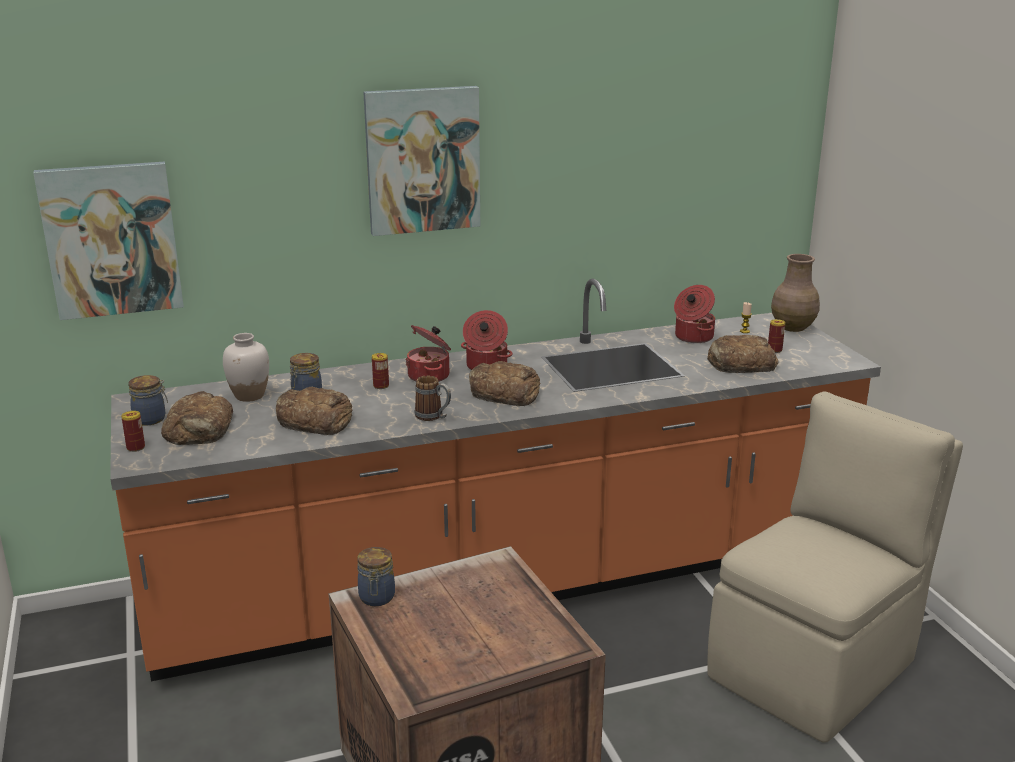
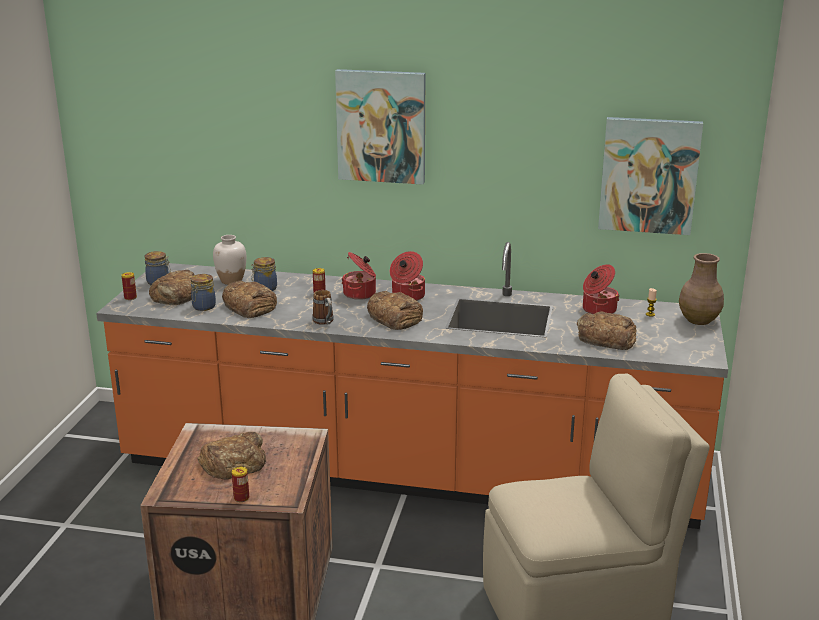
camera: 30 degrees right, 0 degrees up
(111, 240) = (163, 155): picture -> picture (649, 175)
(376, 598) = (208, 434): jar -> jar (203, 307)
(451, 622) = (234, 462): none -> bread
(774, 350) = (652, 334): can -> can (241, 498)

